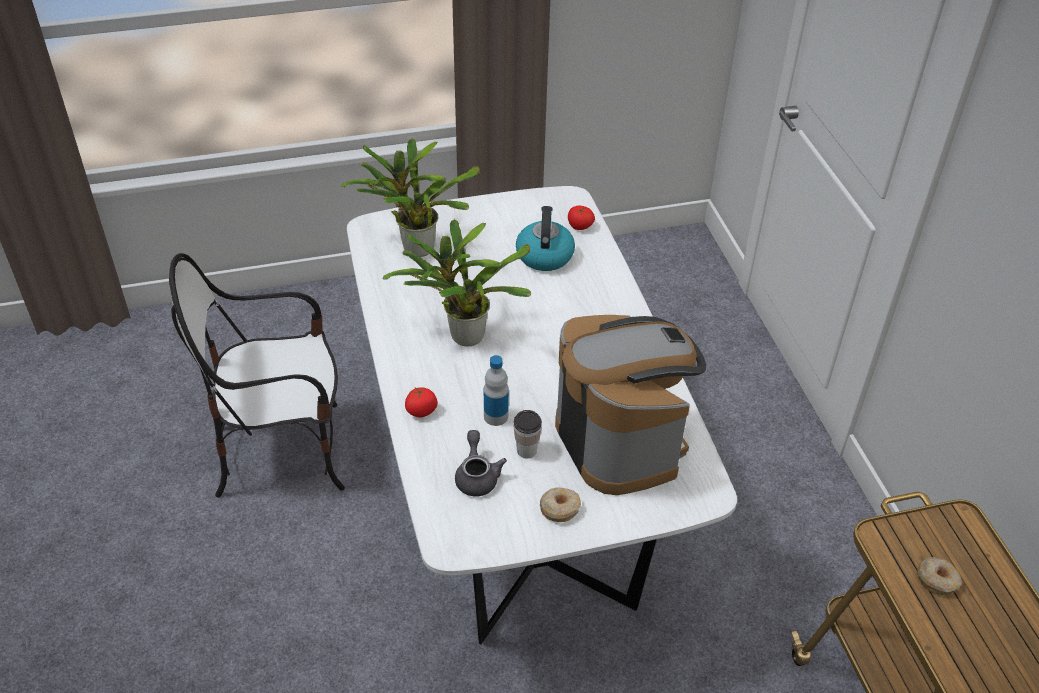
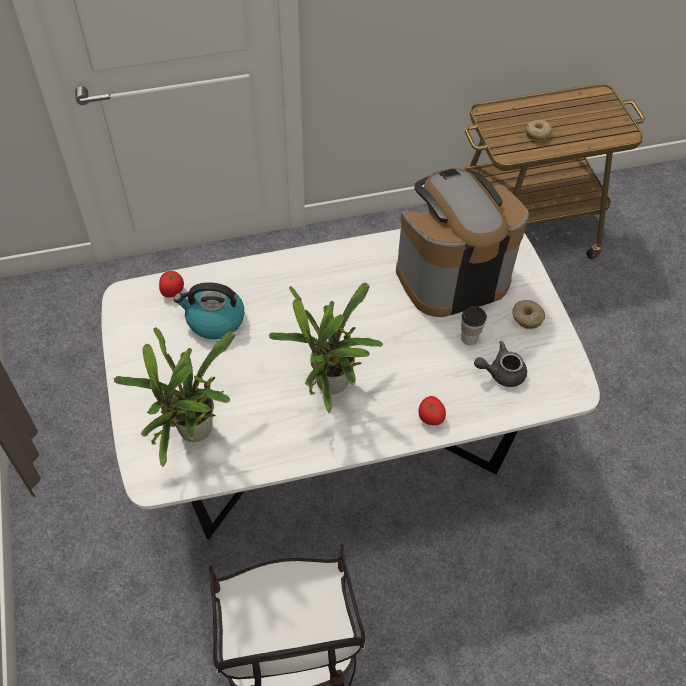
camera: 90 degrees left, 10 degrees up
(496, 416) = (432, 360): bottle -> none

